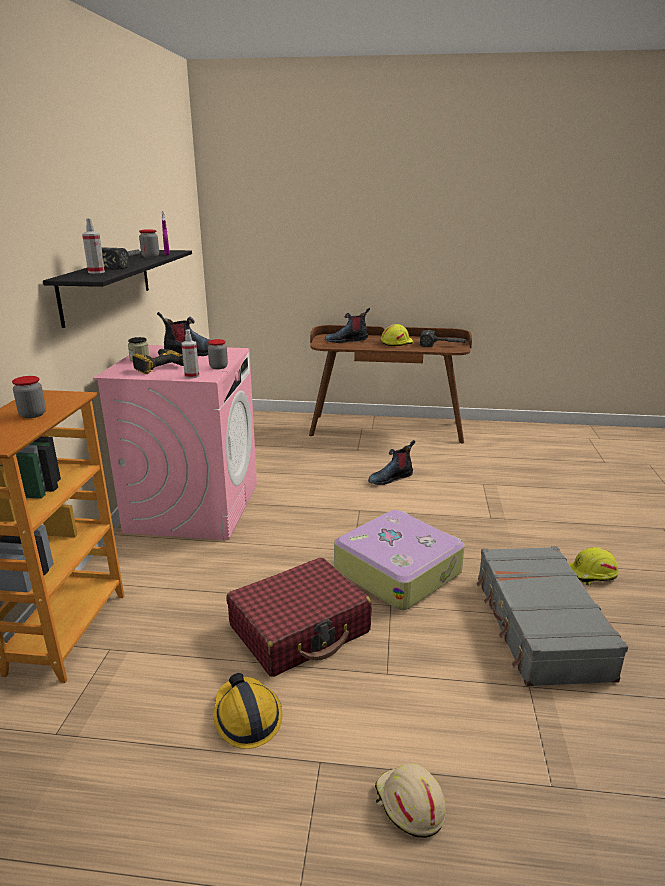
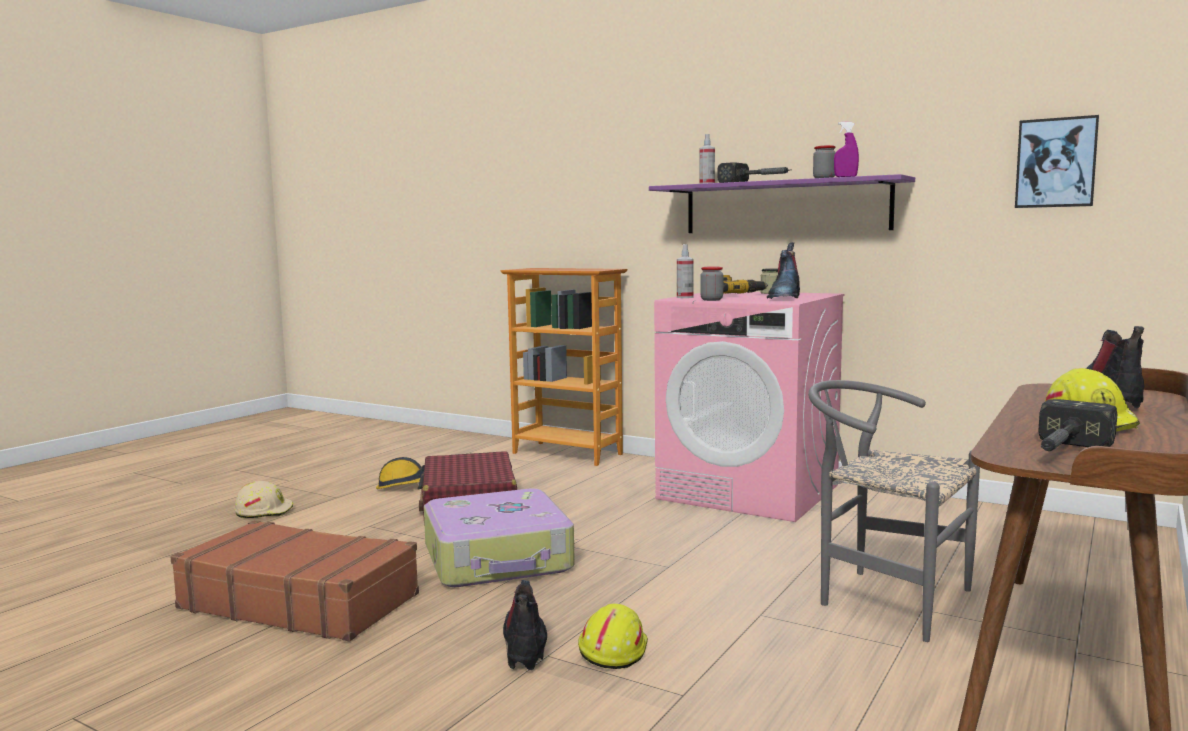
camera: 115 degrees right, 15 degrees down
(33, 414) = (565, 269): jar -> none
(107, 284) = (785, 207): black shelf -> purple shelf
(178, 236) = (1056, 163): none -> picture
(352, 457) = (883, 597): none -> grey chair
(390, 478) = (769, 610): boot -> boot (525, 646)
(539, 626) = (300, 601): grey suitcase -> brown suitcase
(591, 574) = (306, 677): yellow hard hat -> yellow hard hat (612, 650)

